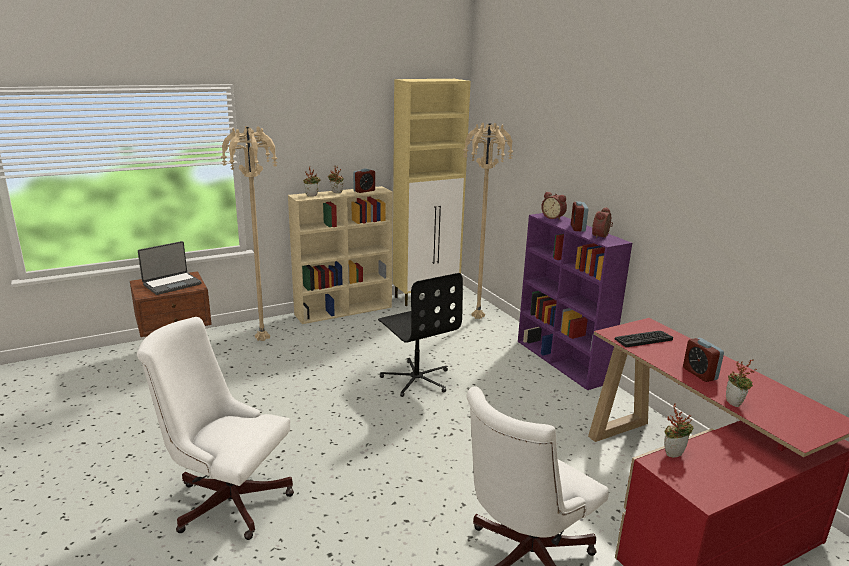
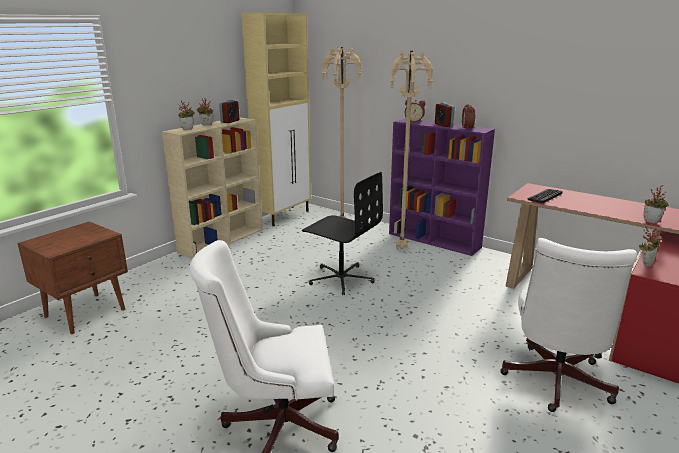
camera: 25 degrees left, 0 degrees up
(172, 284) = (74, 237): laptop -> none
(264, 340) = (169, 280): beige floor lamp -> beige floor lamp (402, 248)
(699, 374) = (607, 209): alarm clock -> none

